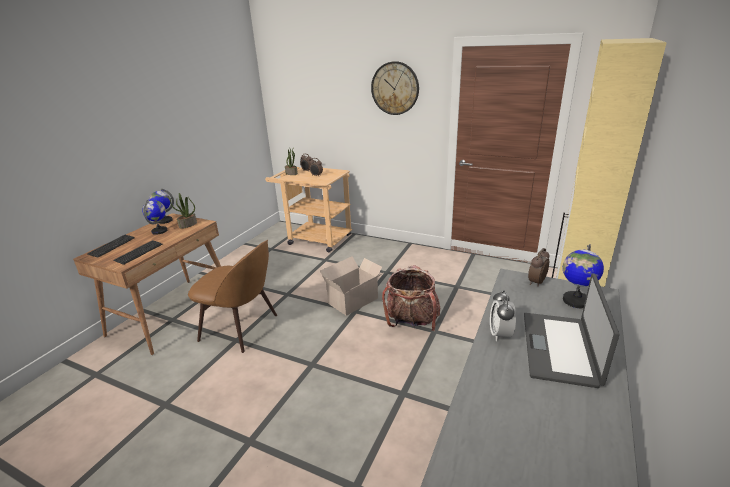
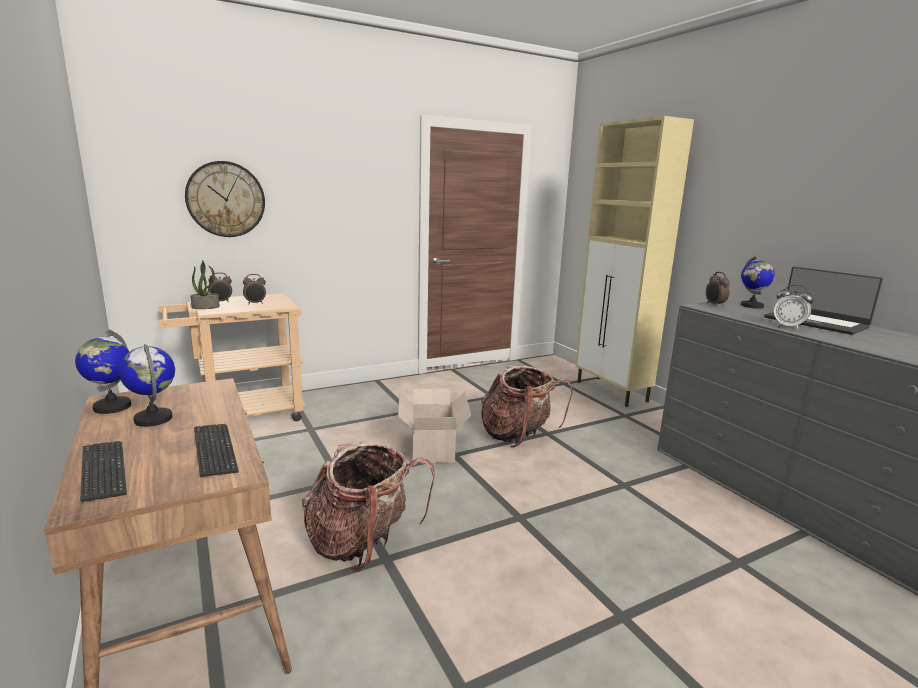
camera: 55 degrees left, 10 degrees down
(188, 225) = (192, 396): potted plant -> none
(242, 328) = (363, 544): brown chair -> backpack
(395, 88) = (350, 172): wall clock -> wall clock (225, 199)

